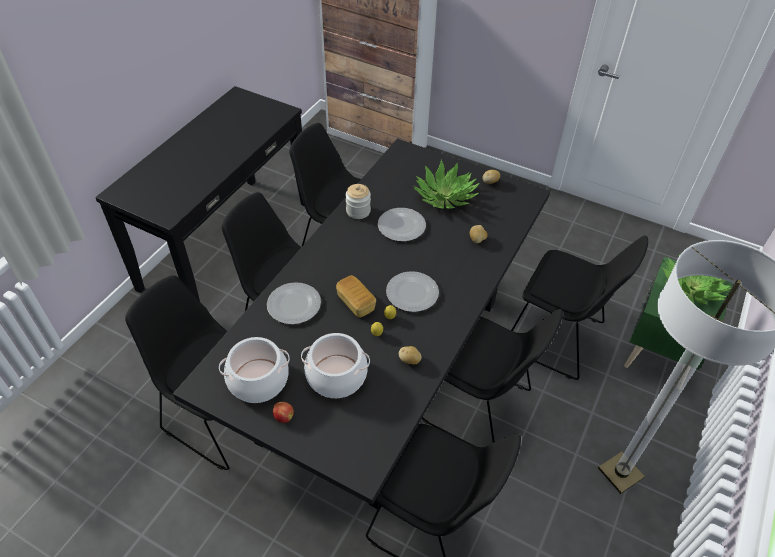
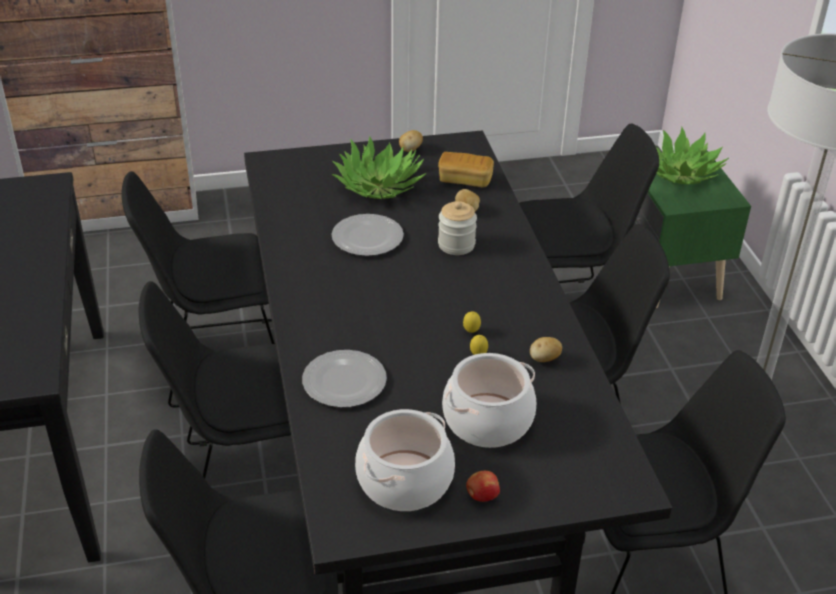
camera: 40 degrees left, 10 degrees down
(356, 303) = (415, 339): bread -> bread (465, 180)
(358, 211) = (295, 247): jar -> jar (456, 245)
(412, 293) = (465, 296): plate -> none

